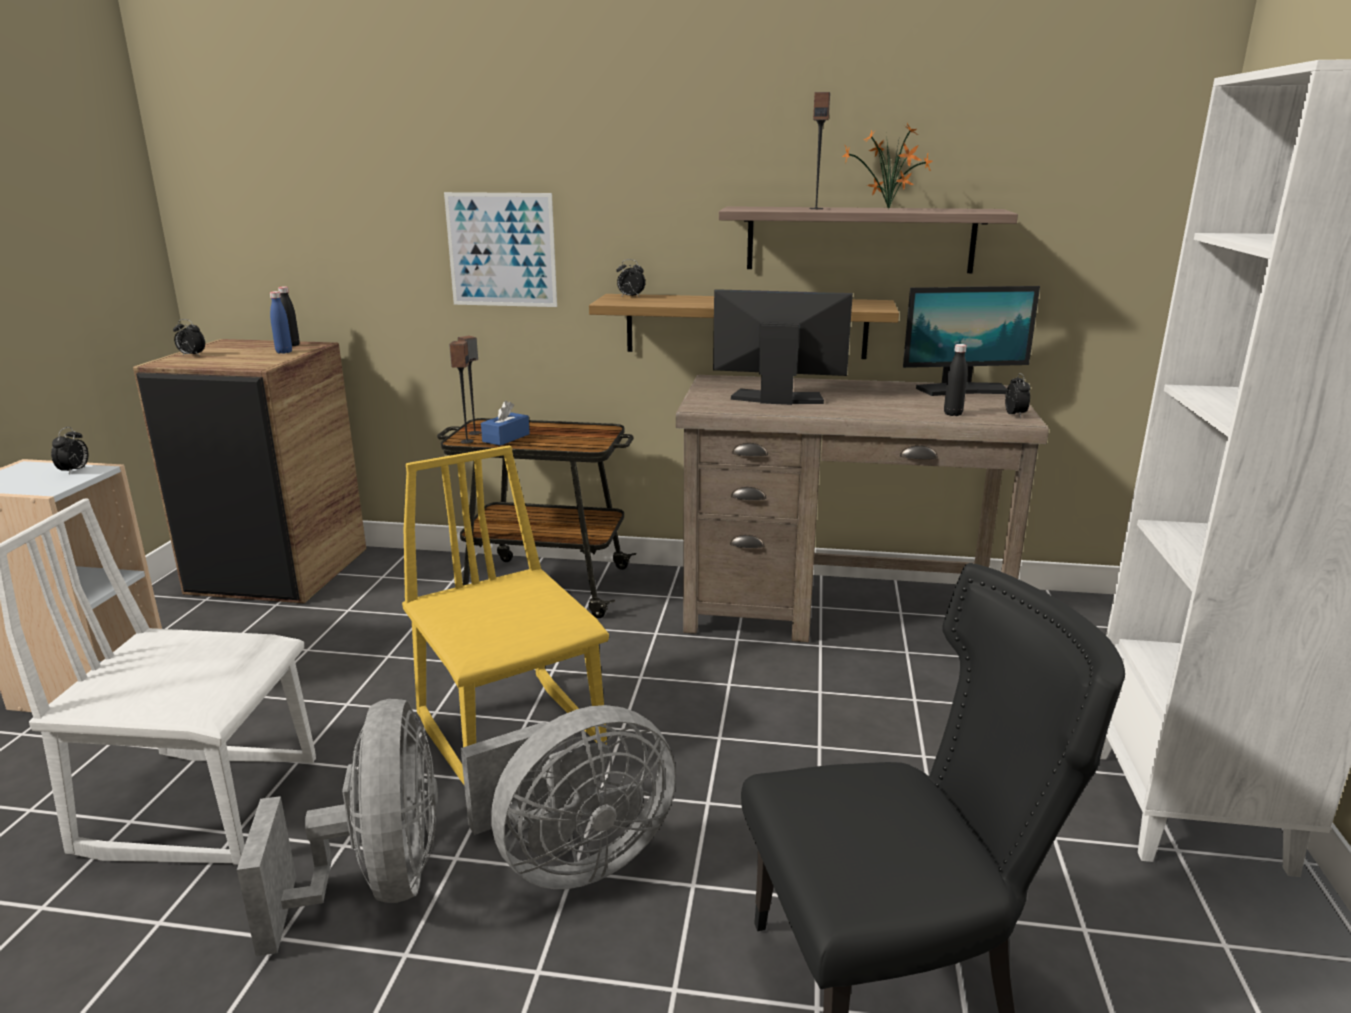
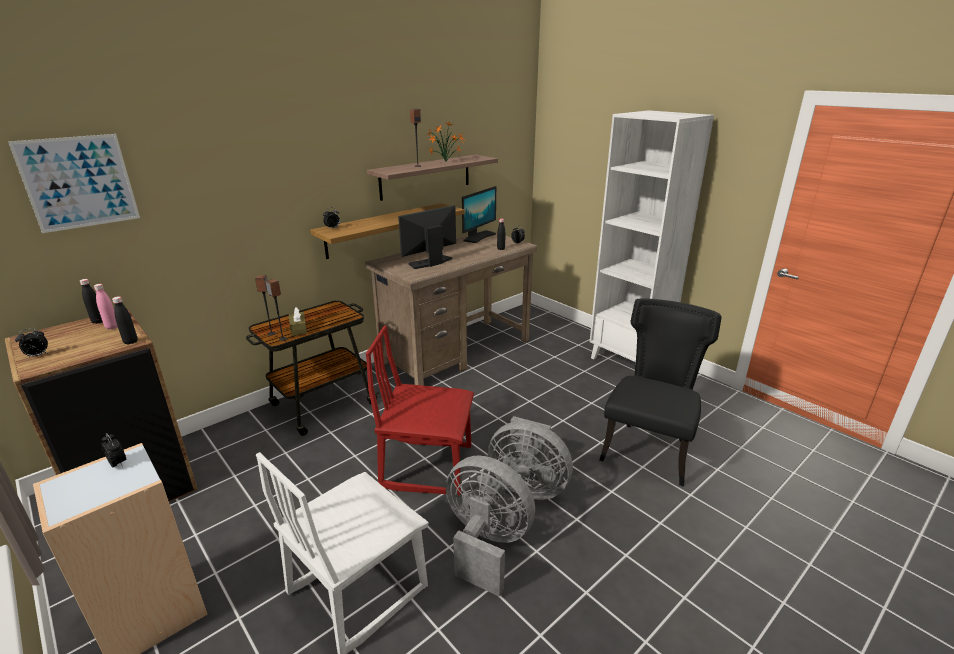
camera: 50 degrees left, 5 degrees up
(256, 366) = (131, 342): none -> black bottle
(284, 352) = (112, 327): blue bottle -> pink bottle
(501, 250) = (242, 216): picture -> picture (79, 182)
(506, 438) = (298, 329): blue tissue box -> brown tissue box
(512, 731) = (427, 465): yellow chair -> red chair
(573, 860) = (528, 485): grey fan -> grey fan turned 105 degrees clockwise

